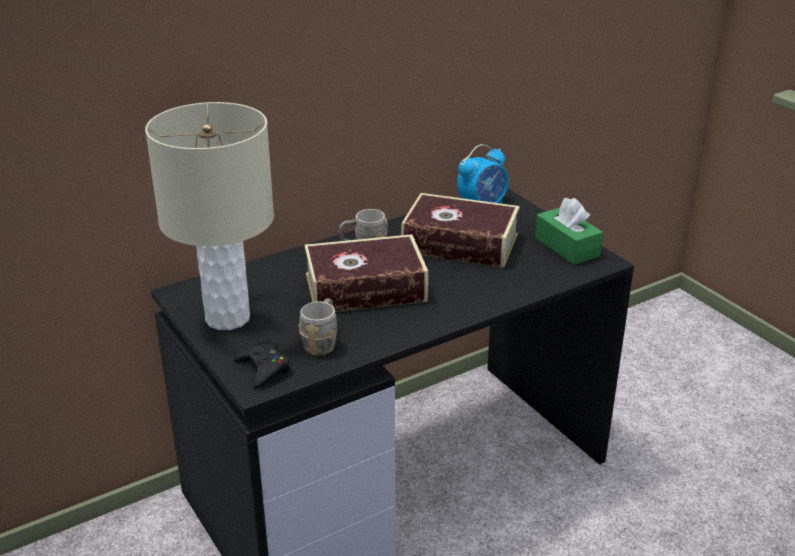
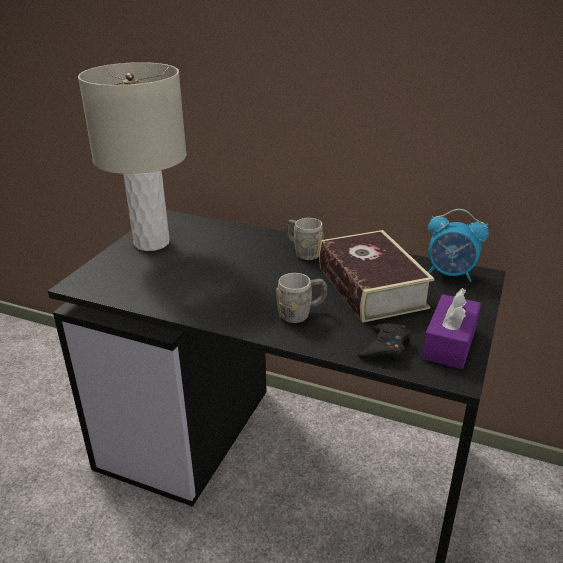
camera: 55 degrees right, 0 degrees up
(263, 368) = (101, 278): black game controller -> black game controller (385, 347)
(322, 342) = (154, 286): grey mug -> grey mug (301, 313)
(365, 288) = (248, 274): book -> none
(567, 247) = (449, 343): green tissue box -> purple tissue box

